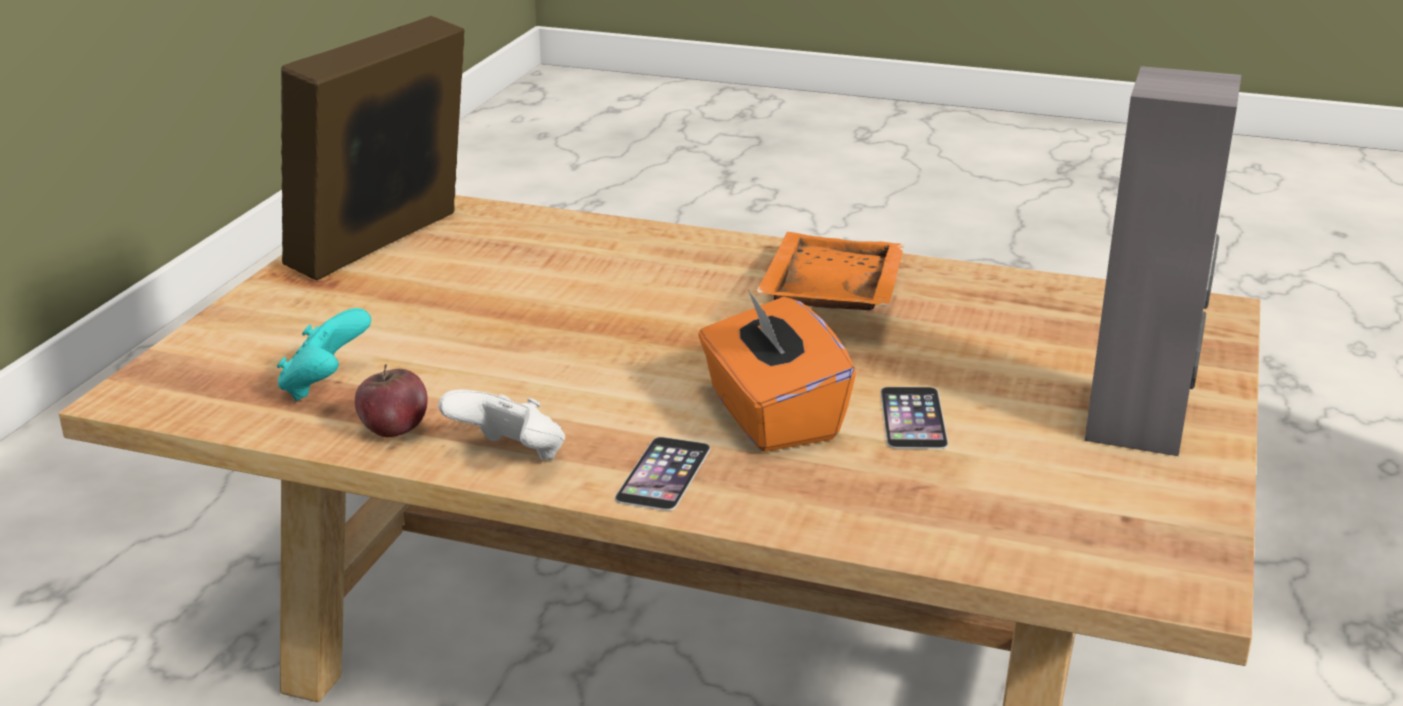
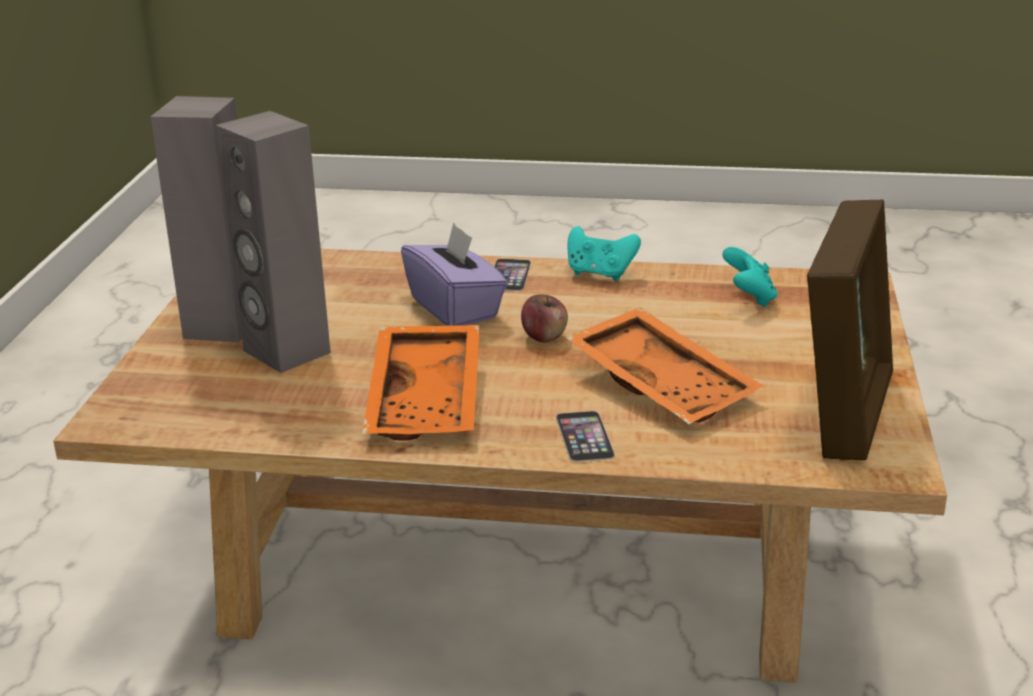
camera: 170 degrees right, 0 degrees up
(394, 430) = (680, 280): apple -> apple (544, 337)
(511, 457) = (600, 274): white game controller -> turquoise game controller
(547, 287) = (664, 384): none -> orange tray
(771, 416) = (455, 308): orange tissue box -> purple tissue box
(913, 417) = (365, 316): phone -> phone (584, 436)
(1021, 372) = (285, 352): none -> grey speaker

